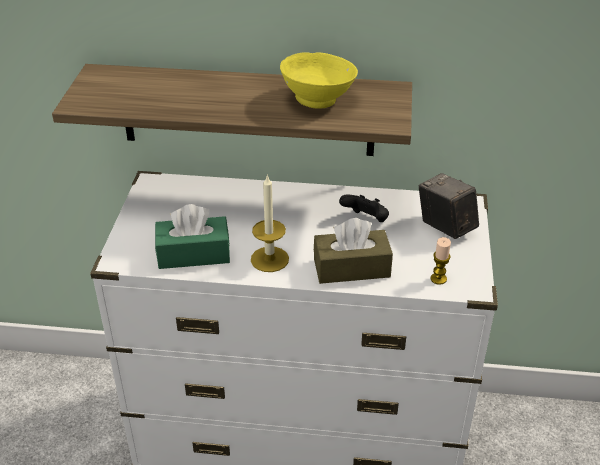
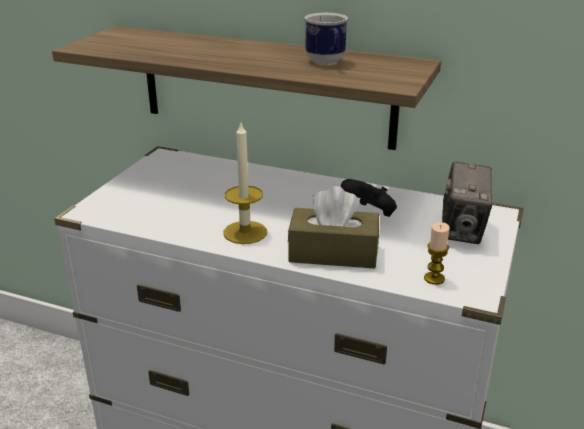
camera: 15 degrees right, 10 degrees down
(193, 254) = (167, 217): green tissue box -> none
(319, 100) = (327, 63): yellow bowl -> mug
(445, 227) = (462, 231): camera -> camera turned 150 degrees counterclockwise

